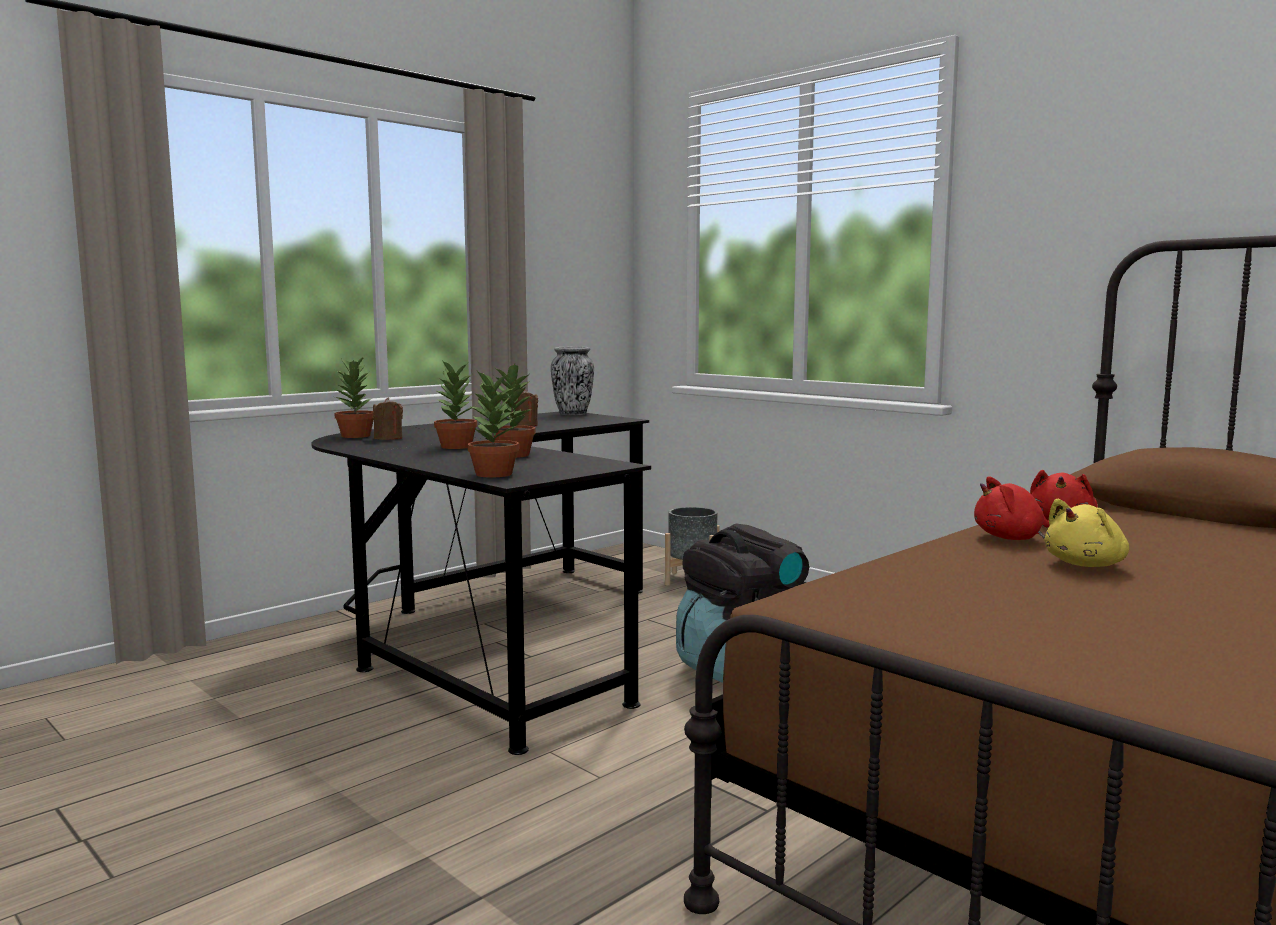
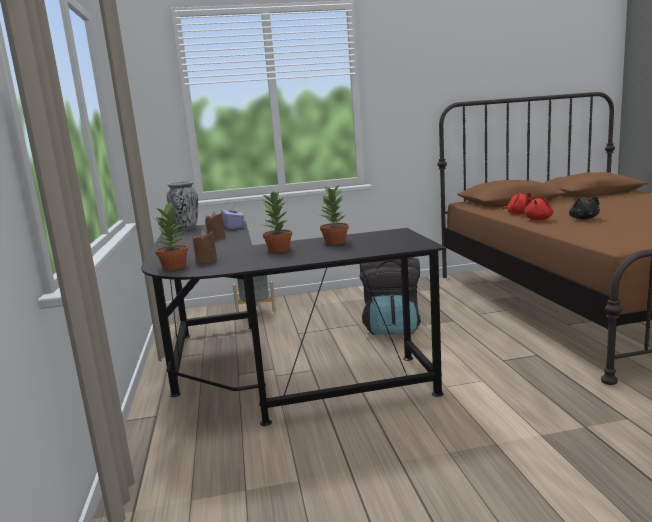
camera: 55 degrees left, 5 degrees up
(493, 474) = (398, 247): potted plant -> none
(595, 422) = (234, 227): none -> purple tissue box
(1087, 565) = (583, 219): yellow plush toy -> black plush toy

